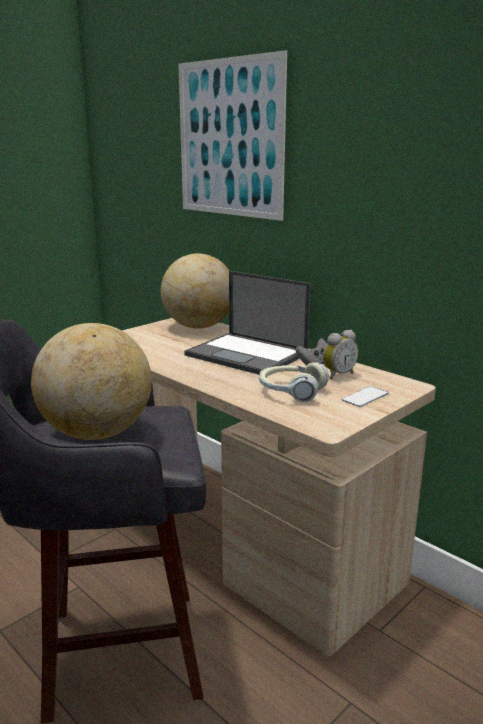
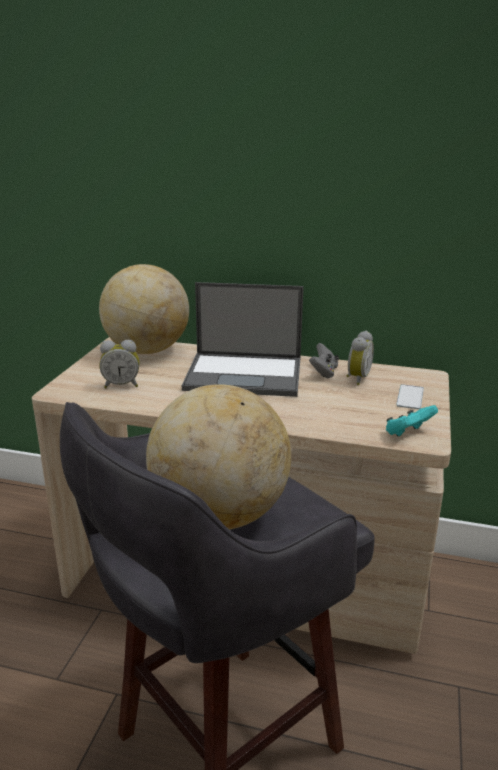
camera: 30 degrees left, 5 degrees up
(149, 344) = (121, 385): none -> alarm clock
(229, 139) = (163, 123): picture -> none
(291, 391) = (342, 408): headphones -> none
(320, 420) = (408, 433): none -> turquoise game controller

